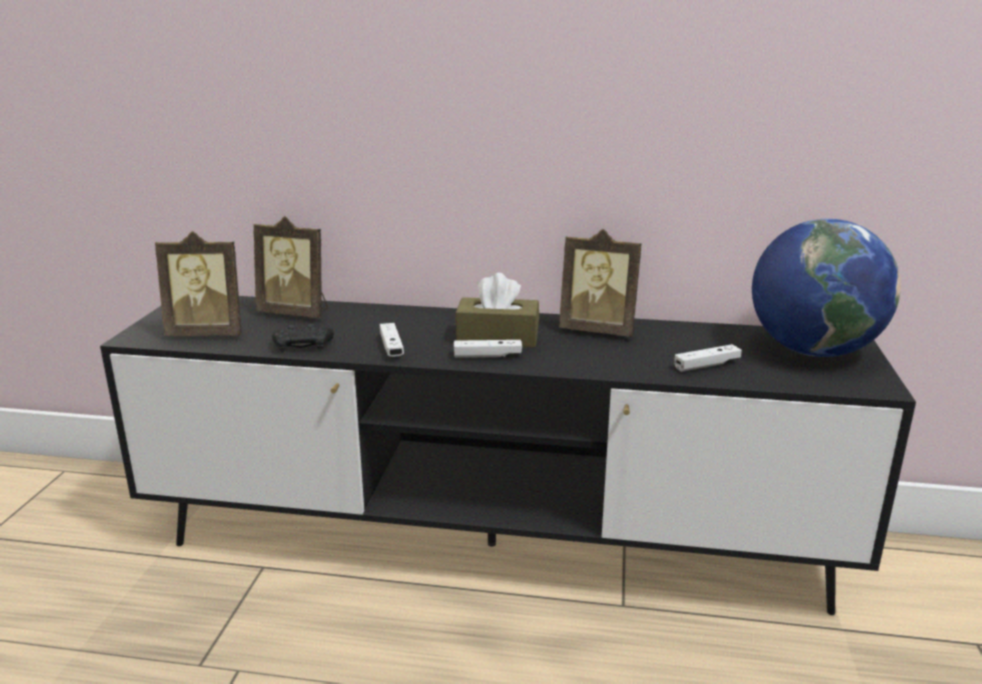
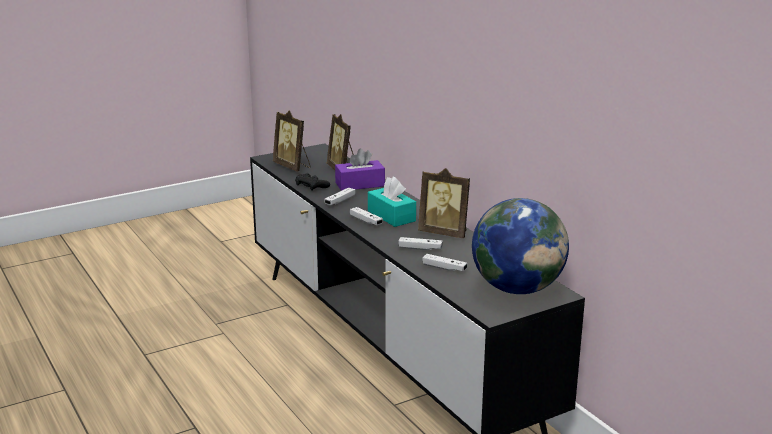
camera: 50 degrees right, 0 degrees up
(362, 320) = (360, 184): none -> purple tissue box
(497, 338) = (391, 216): brown tissue box -> turquoise tissue box
(598, 330) = (445, 233): picture frame -> picture frame turned 45 degrees counterclockwise
(627, 357) = (420, 248): none -> white game controller

